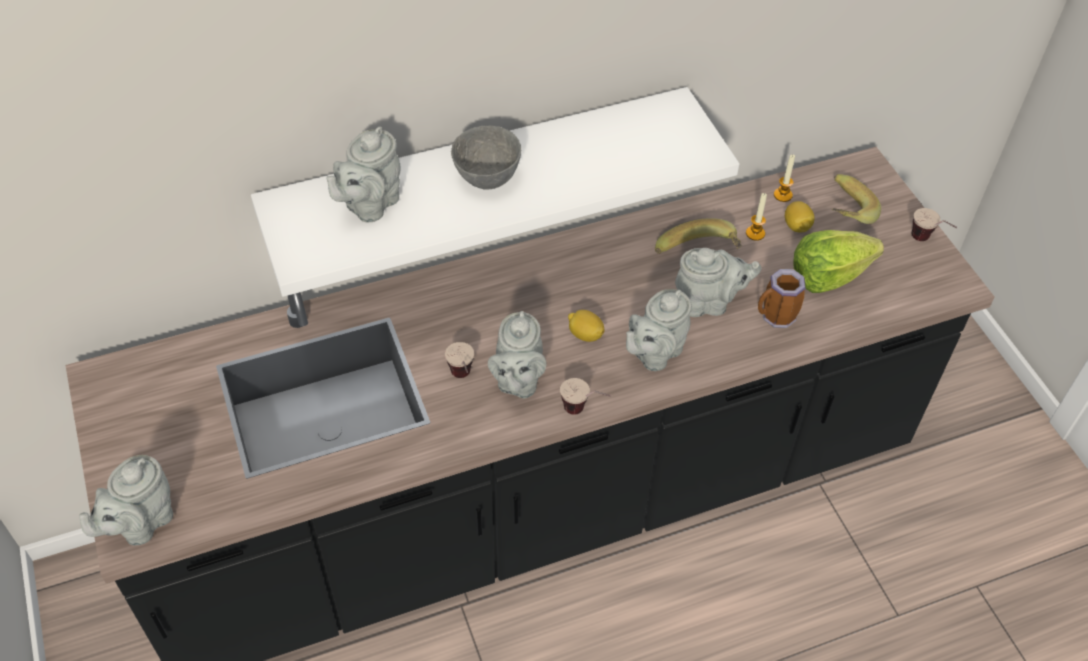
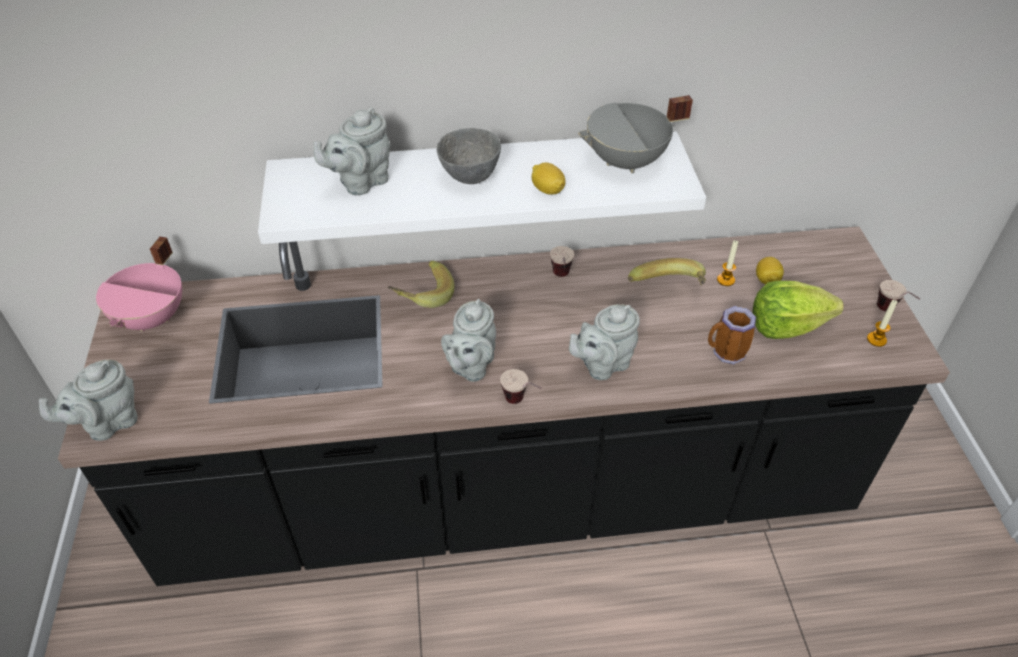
camera: 15 degrees right, 5 degrees down
(138, 392) = (153, 318): none -> pink cooking pot
(463, 380) = (423, 356): cup -> cup (561, 278)
(585, 334) = (544, 338): lemon -> lemon (547, 190)
(647, 134) = (627, 162): none -> grey cooking pot
(708, 303) = (665, 330): grey teapot -> none
(783, 195) = (760, 253): candle -> candle (876, 339)
(842, 213) = (813, 276): banana -> banana (421, 296)

